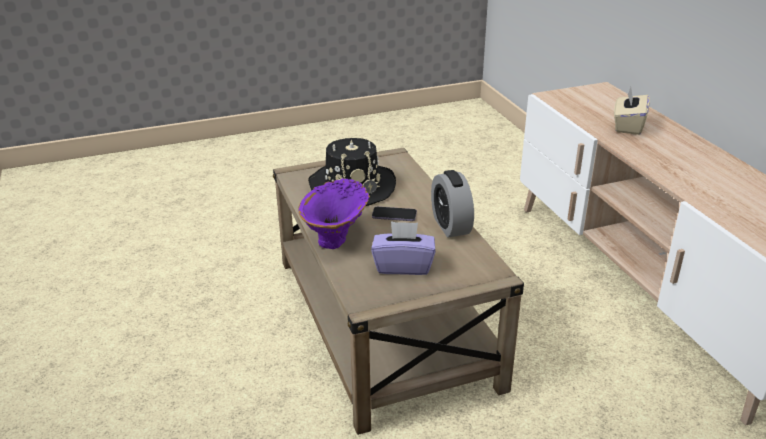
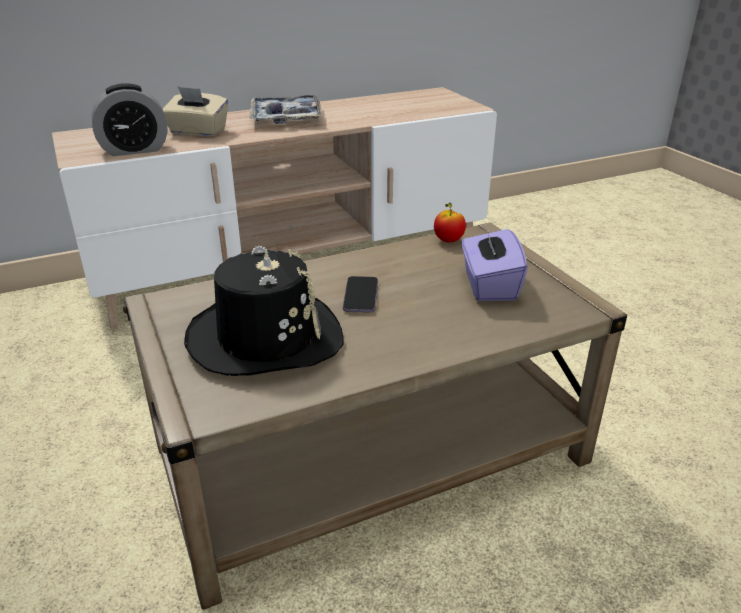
camera: 95 degrees left, 0 degrees up
(337, 237) = (435, 339): purple vase -> none
(450, 225) = (382, 257): alarm clock -> alarm clock (134, 150)
(481, 256) = (448, 240): none -> apple
(690, 159) = (286, 117): none -> tray

